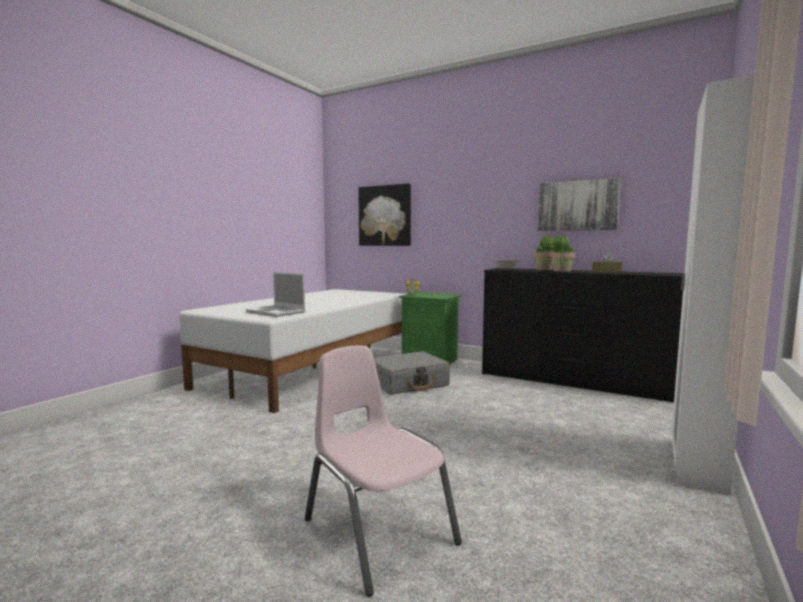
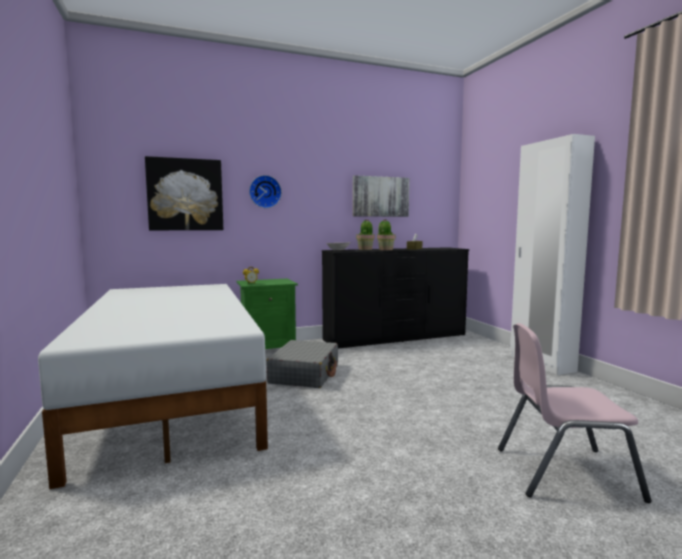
camera: 50 degrees left, 0 degrees up
(277, 312) = (209, 323): laptop -> none
(446, 209) = (265, 191): none -> wall clock

